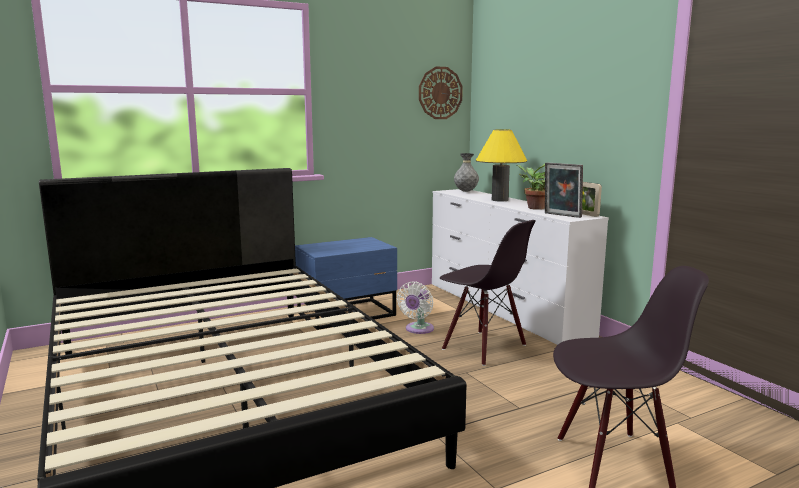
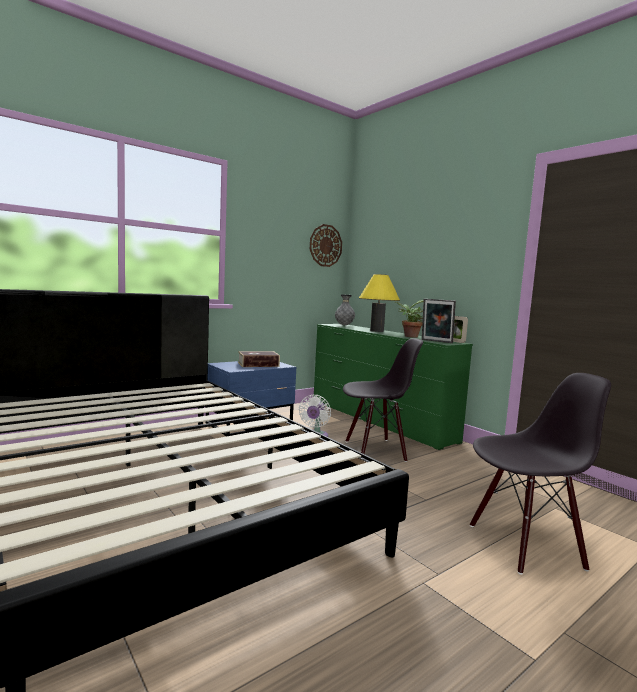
camera: 10 degrees left, 5 degrees down
(353, 245) = (258, 364): none -> book
(483, 347) = (375, 450): black chair -> black chair turned 45 degrees counterclockwise
(503, 309) = (378, 420): white dresser -> green dresser

